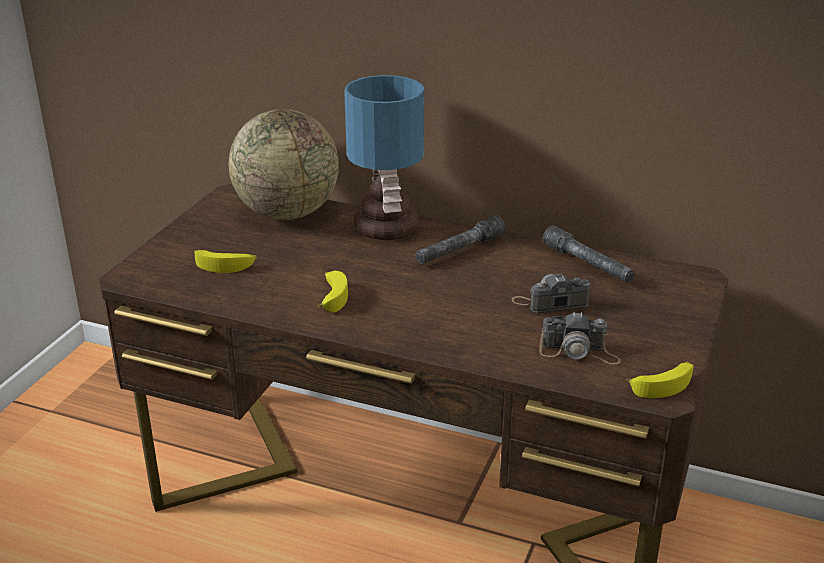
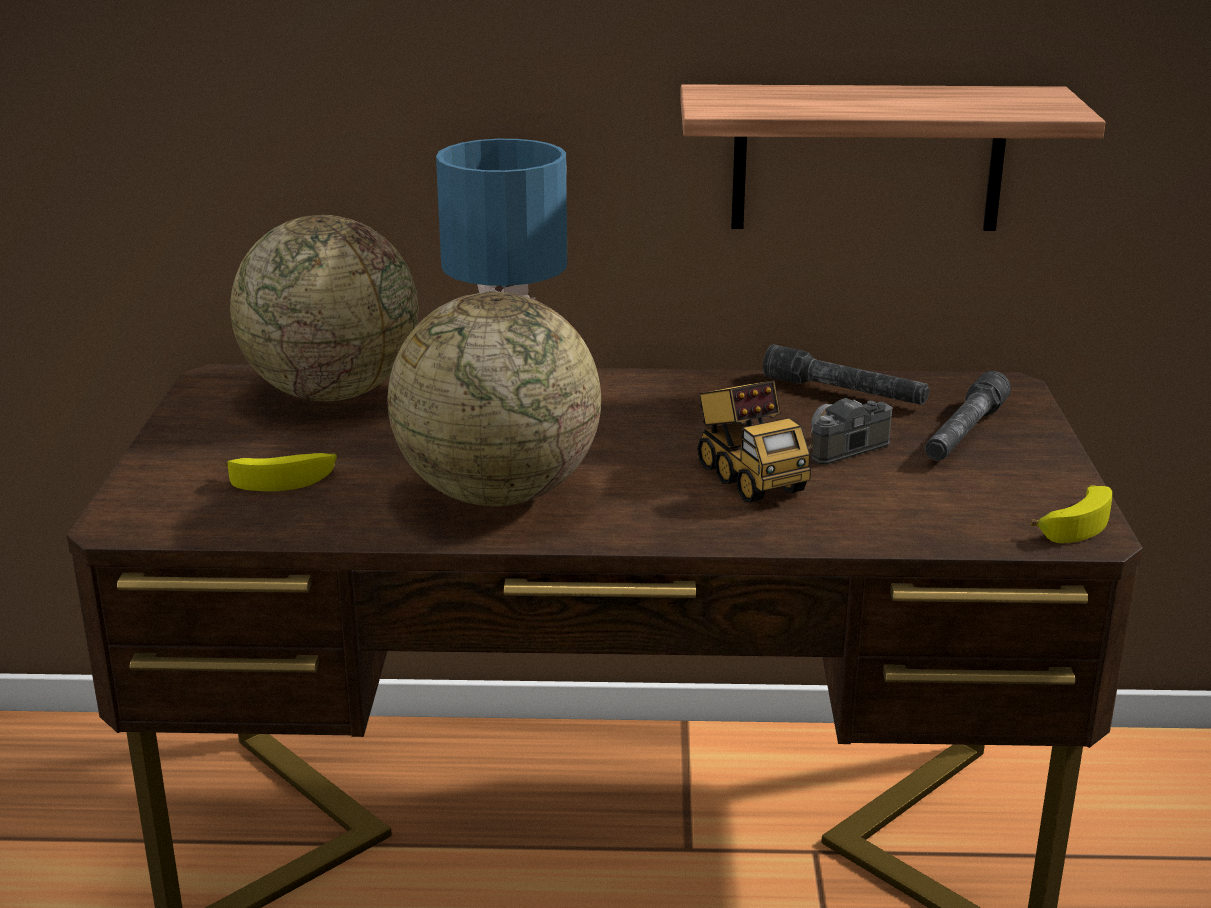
camera: 20 degrees left, 5 degrees down
(331, 296) = (497, 493): banana -> globe
(459, 250) = (644, 402): grey flashlight -> grey flashlight (964, 433)
(482, 313) = (748, 478): none -> toy truck
(579, 352) = (927, 502): camera -> none
(624, 115) = (867, 158): none -> shelf

